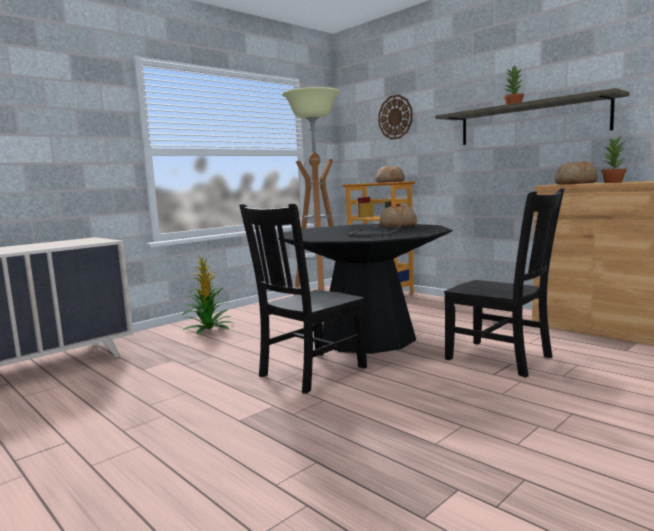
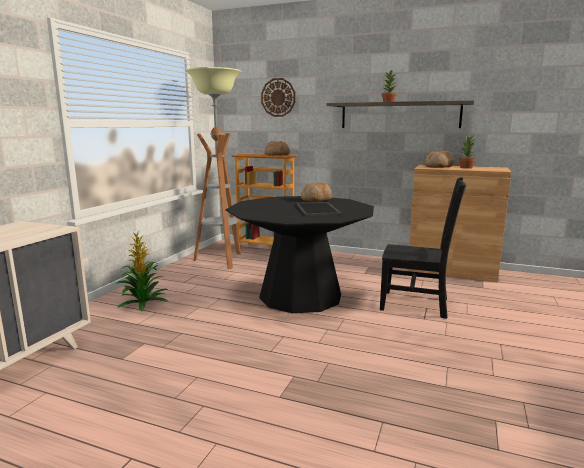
camera: 25 degrees left, 5 degrees up
(310, 372) = (289, 337): black chair -> none

